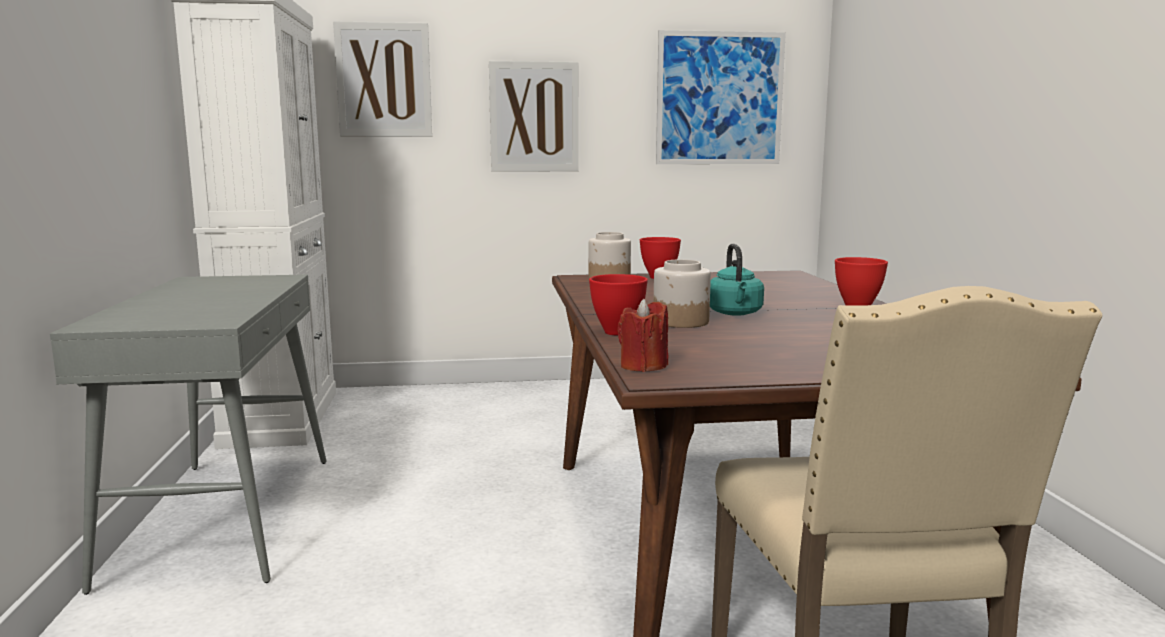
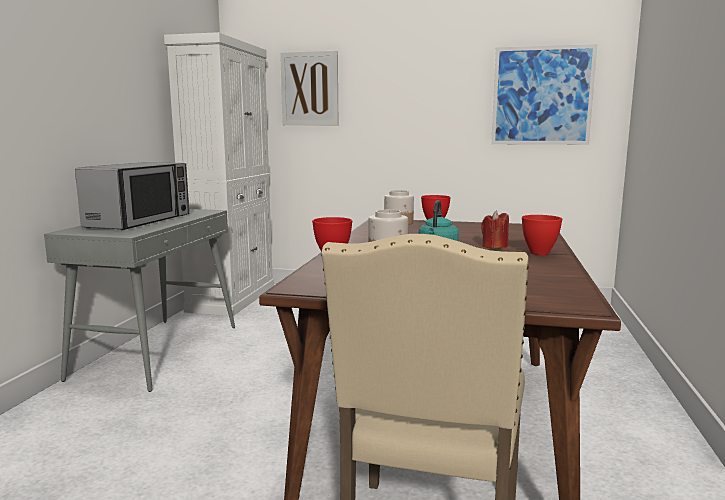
camera: 20 degrees right, 0 degrees up
(194, 300) = (140, 221): none -> microwave
(534, 117) = (405, 111): picture -> none
(643, 366) = (304, 279): red candle -> red candle (494, 246)

